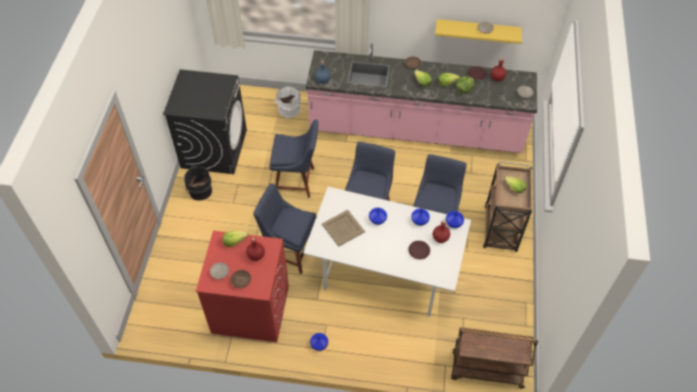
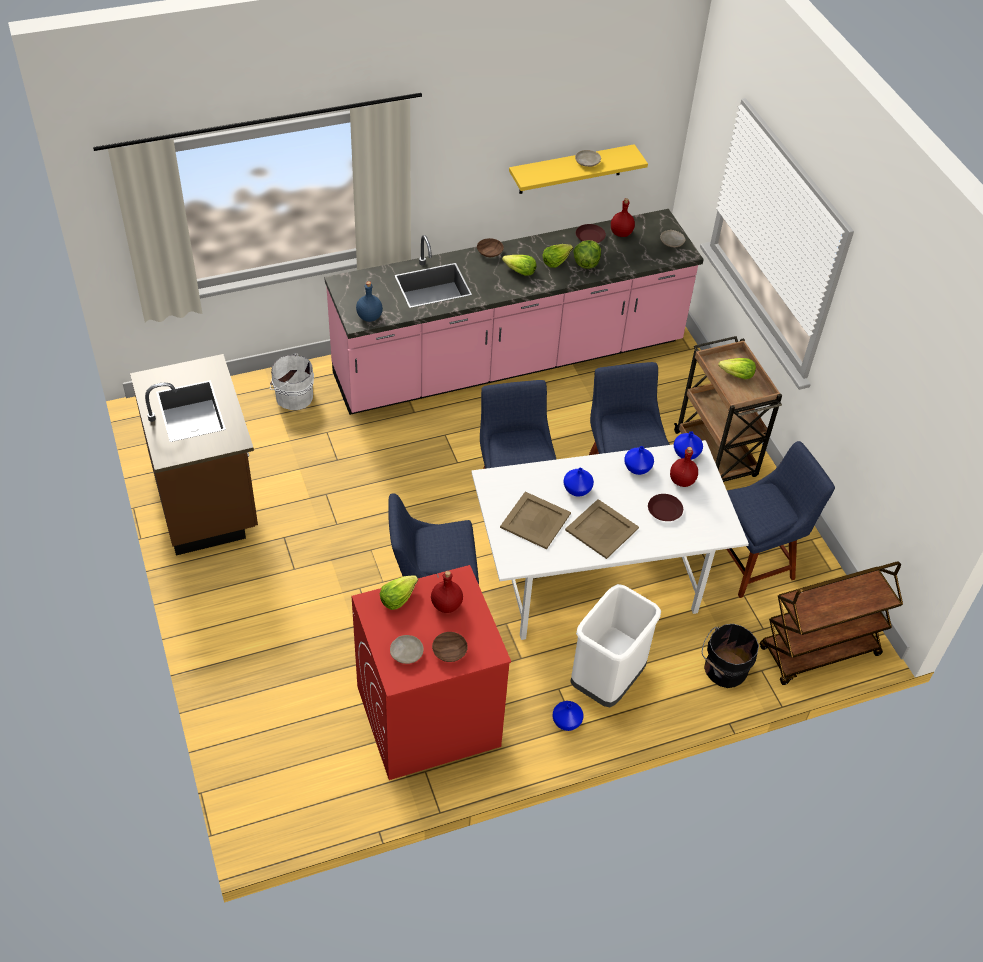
camera: 30 degrees left, 5 degrees down
(199, 191) = (225, 572): black bucket -> black bucket (724, 670)
(214, 148) = (207, 498): black washing machine -> brown counter
(297, 181) = (377, 498): blue chair -> blue chair (755, 562)
(355, 332) = (607, 681): none -> white trash can
(376, 248) = (602, 529): none -> beige tray

